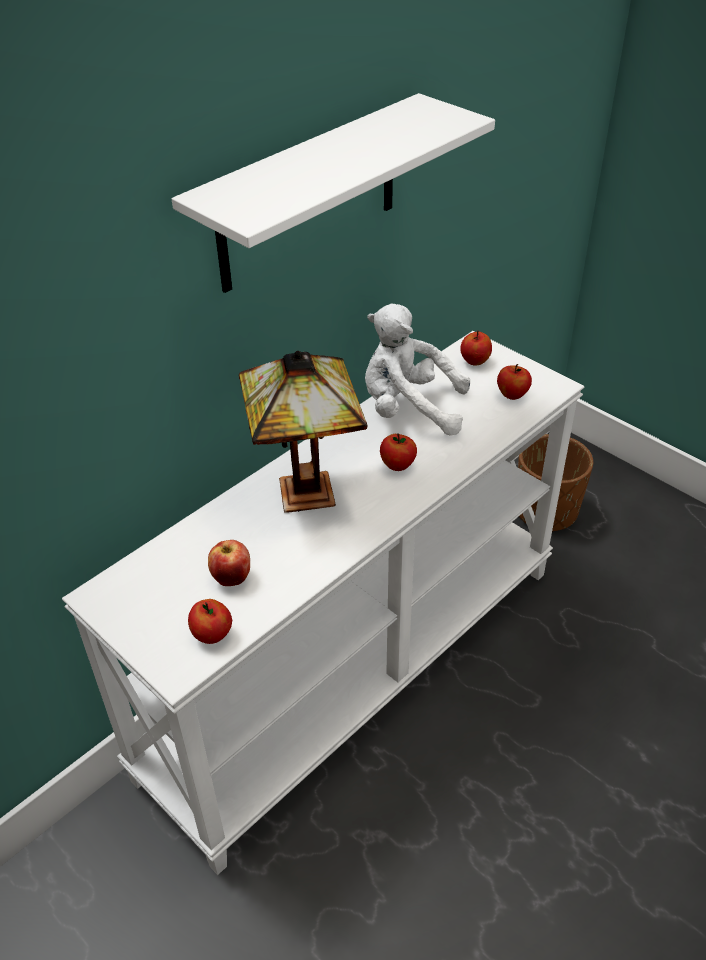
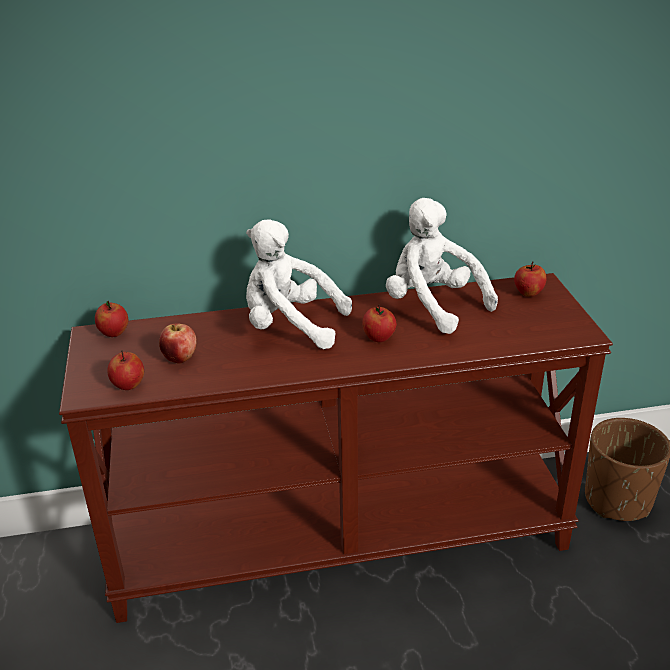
camera: 35 degrees right, 10 degrees down
(303, 490) = (290, 326): table lamp -> white plush toy
(308, 195) = (355, 73): white shelf -> none
(355, 666) = (340, 537): white console table -> brown console table
(512, 395) = (534, 326): apple -> apple (114, 333)

